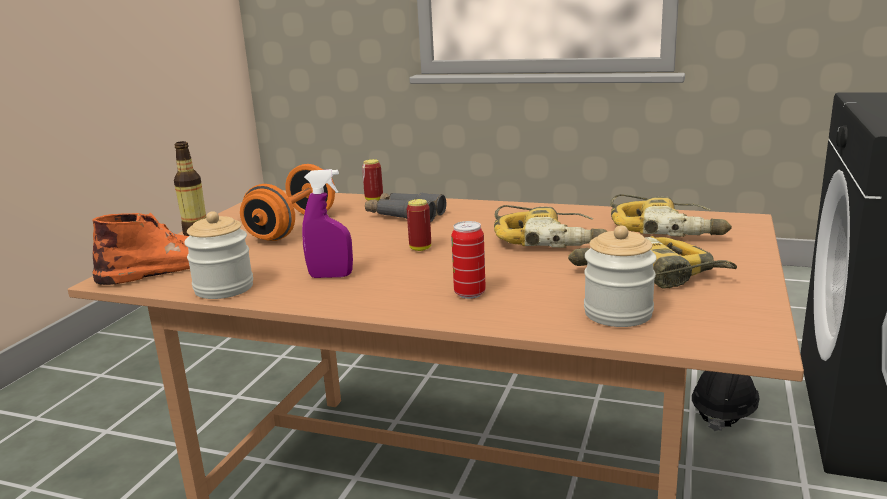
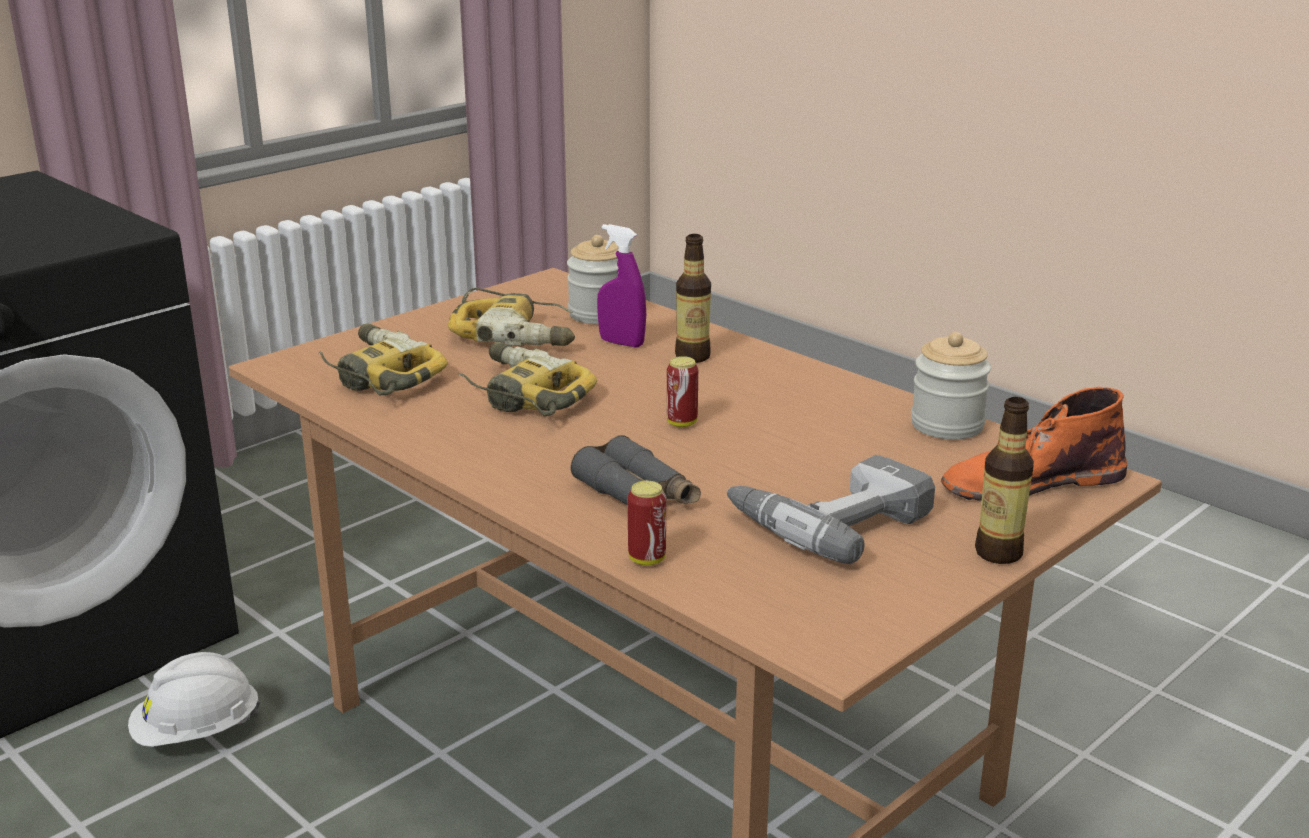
camera: 155 degrees left, 5 degrees up
(293, 227) = (829, 519): orange dumbbell -> power drill
(331, 276) = (816, 410): purple spray bottle -> purple spray bottle (621, 343)
(469, 293) = (693, 356): can -> bottle
(723, 413) = (197, 733): black hard hat -> white hard hat

